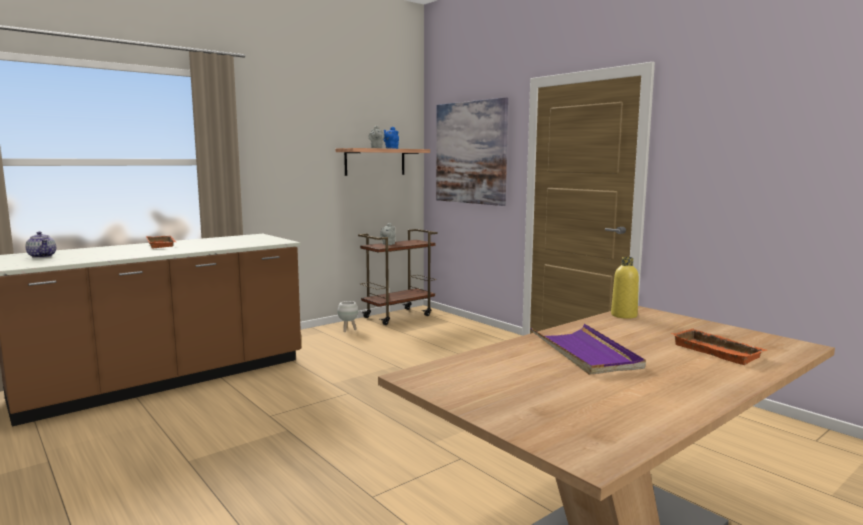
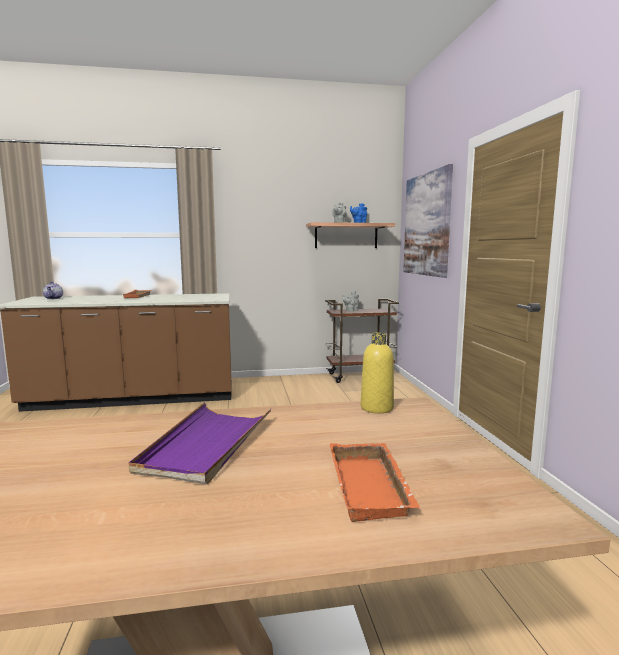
camera: 30 degrees right, 0 degrees up
(348, 330) = (303, 382): white planter -> none

